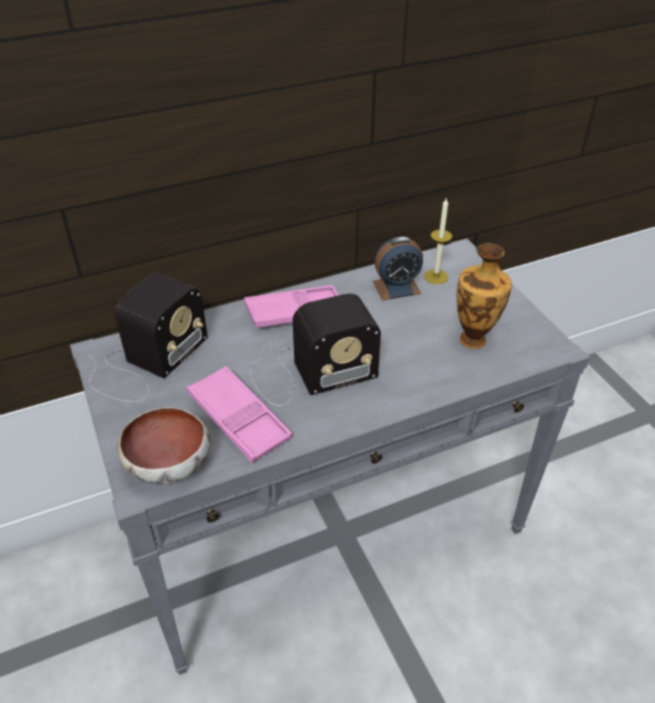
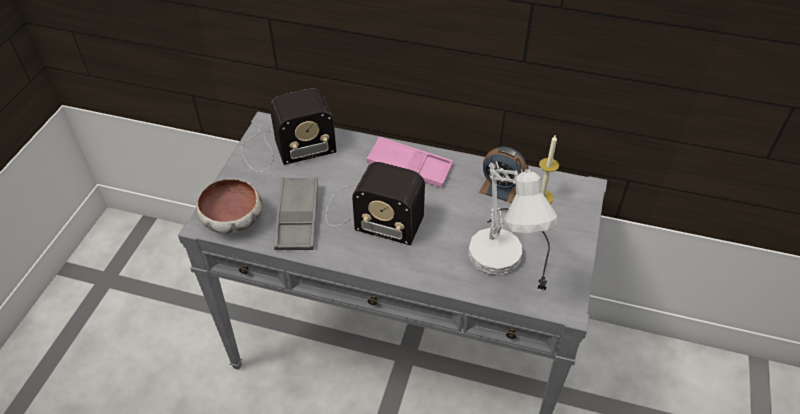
camera: 40 degrees right, 5 degrees up
(239, 419) = (297, 218): pink tray -> grey tray
(474, 339) = (512, 261): vase -> white table lamp

